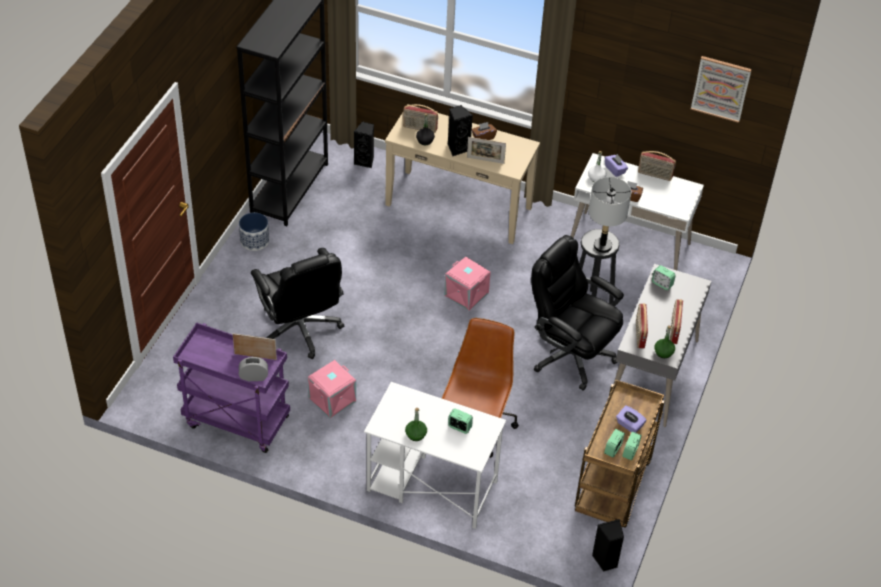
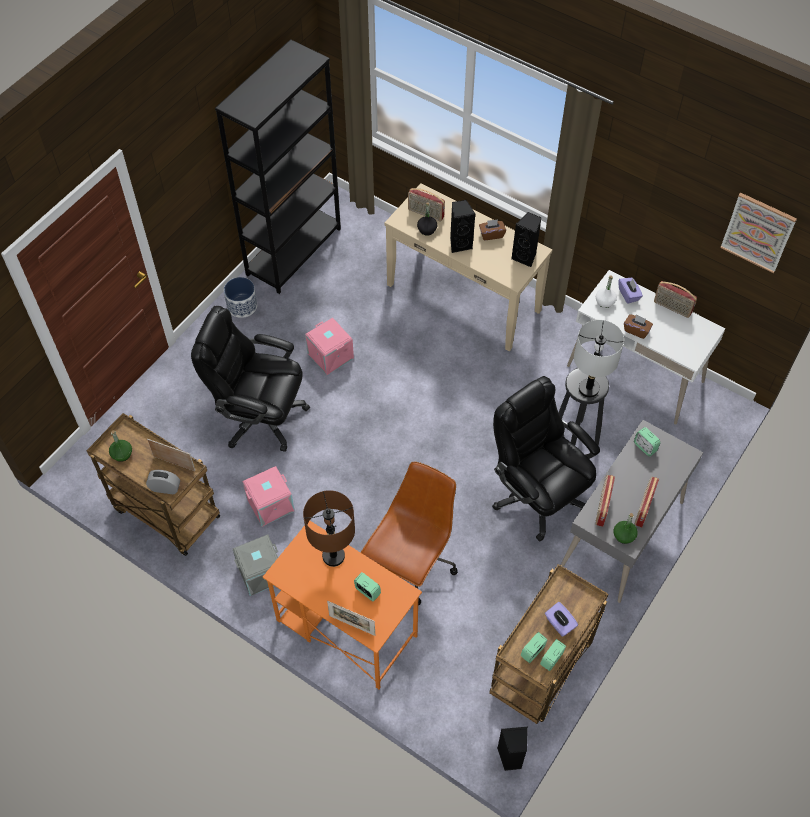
camera: 15 degrees right, 10 degrees up
(235, 421) = (164, 513): purple cart -> brown cart
(300, 329) = (260, 416): black office chair -> black office chair turned 120 degrees clockwise
(340, 456) = (260, 574): none -> grey storage box
(365, 161) = (380, 230): black speaker -> black speaker (525, 257)
(416, 435) = (317, 592): green bottle -> green bottle (122, 454)
(422, 405) = (334, 556): none -> brown table lamp
(431, 486) = (345, 628): white desk -> orange desk
(465, 294) = (443, 403): pink storage box -> pink storage box (329, 356)
(485, 160) = (486, 263): picture frame -> picture frame (352, 625)

